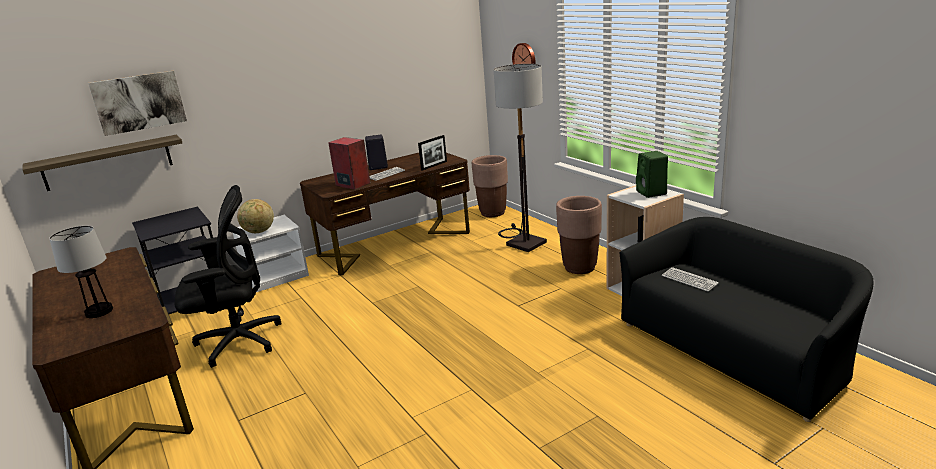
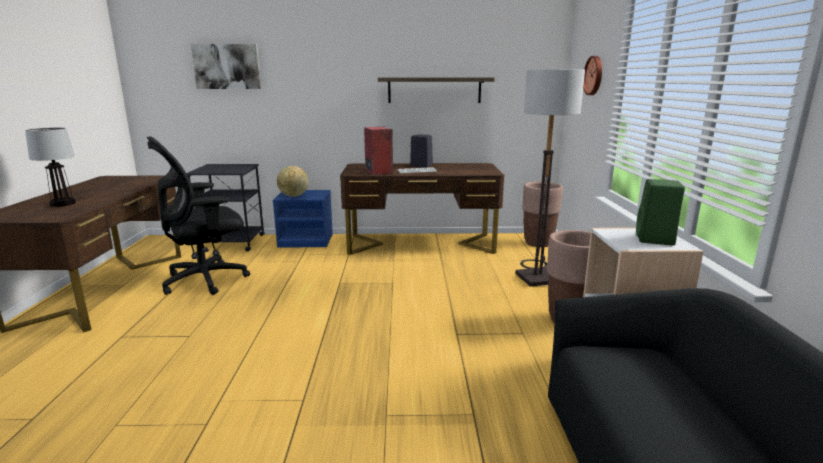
camera: 30 degrees right, 5 degrees down
(108, 162) = (197, 111): shelf -> shelf (434, 90)
(234, 344) = (209, 278): black office chair -> black office chair turned 135 degrees clockwise
(276, 276) = (306, 241): white nightstand -> blue nightstand
(434, 165) = (466, 173): picture frame -> none
(689, 280) = (640, 376): keyboard -> none

